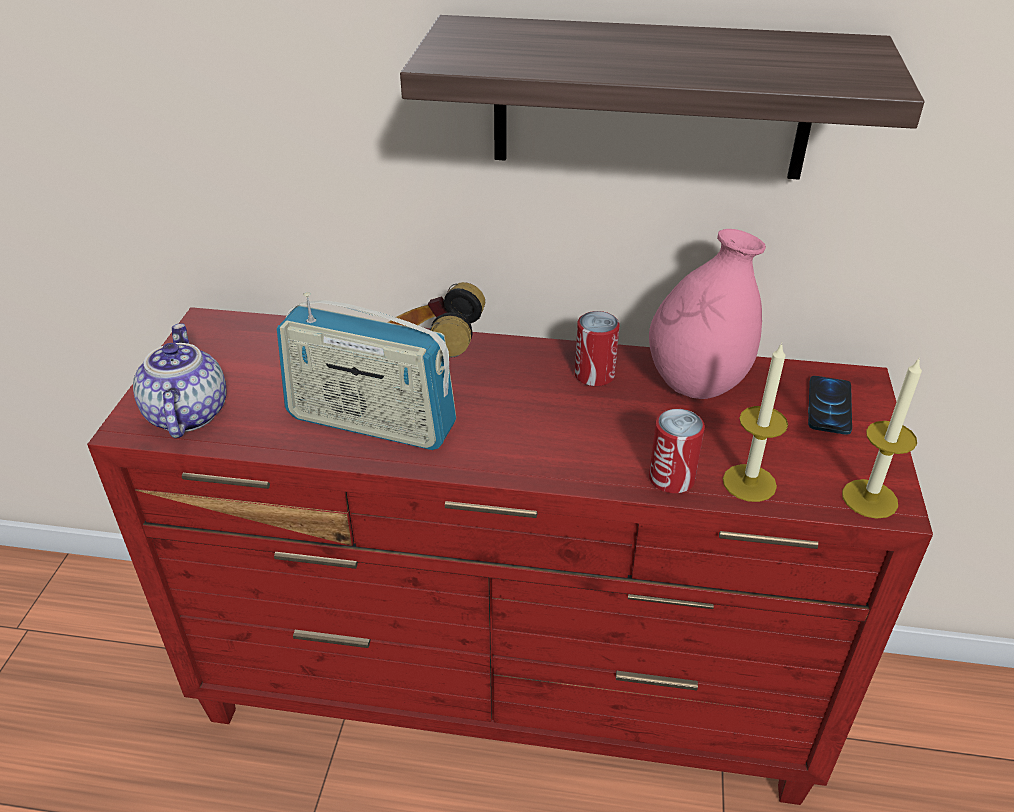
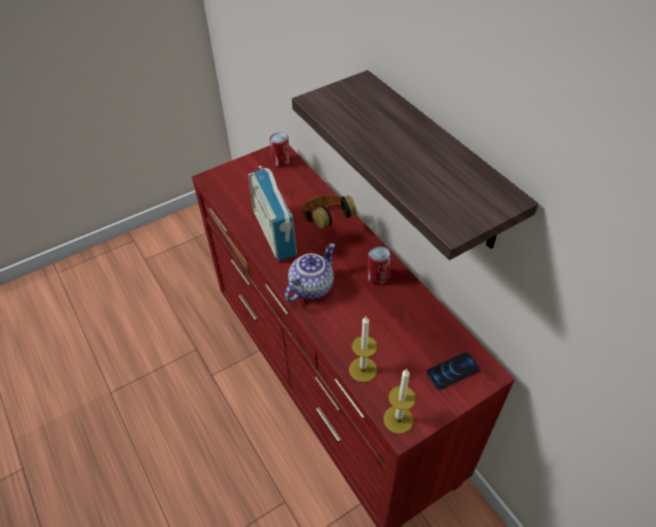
camera: 50 degrees right, 10 degrees up
(185, 414) = (228, 185): teapot -> teapot (311, 286)
(671, 478) = (338, 341): can -> can (281, 161)
(697, 384) = (412, 314): pink vase -> none

